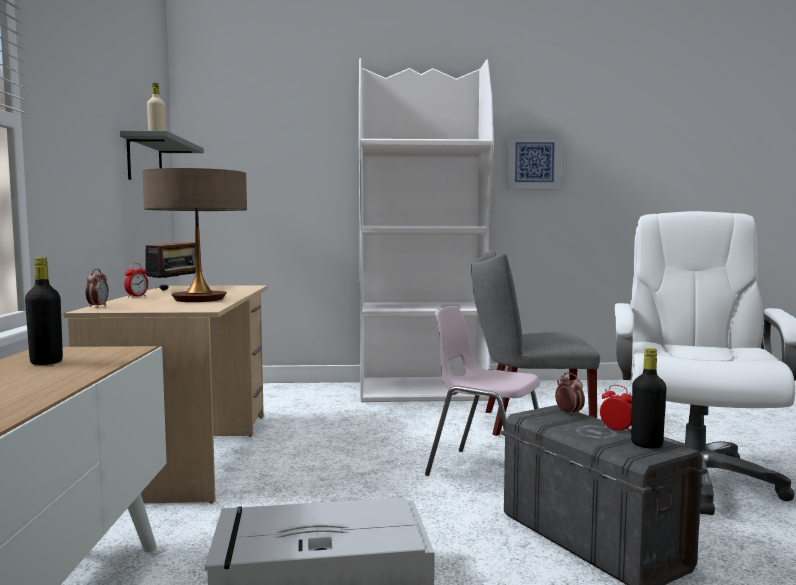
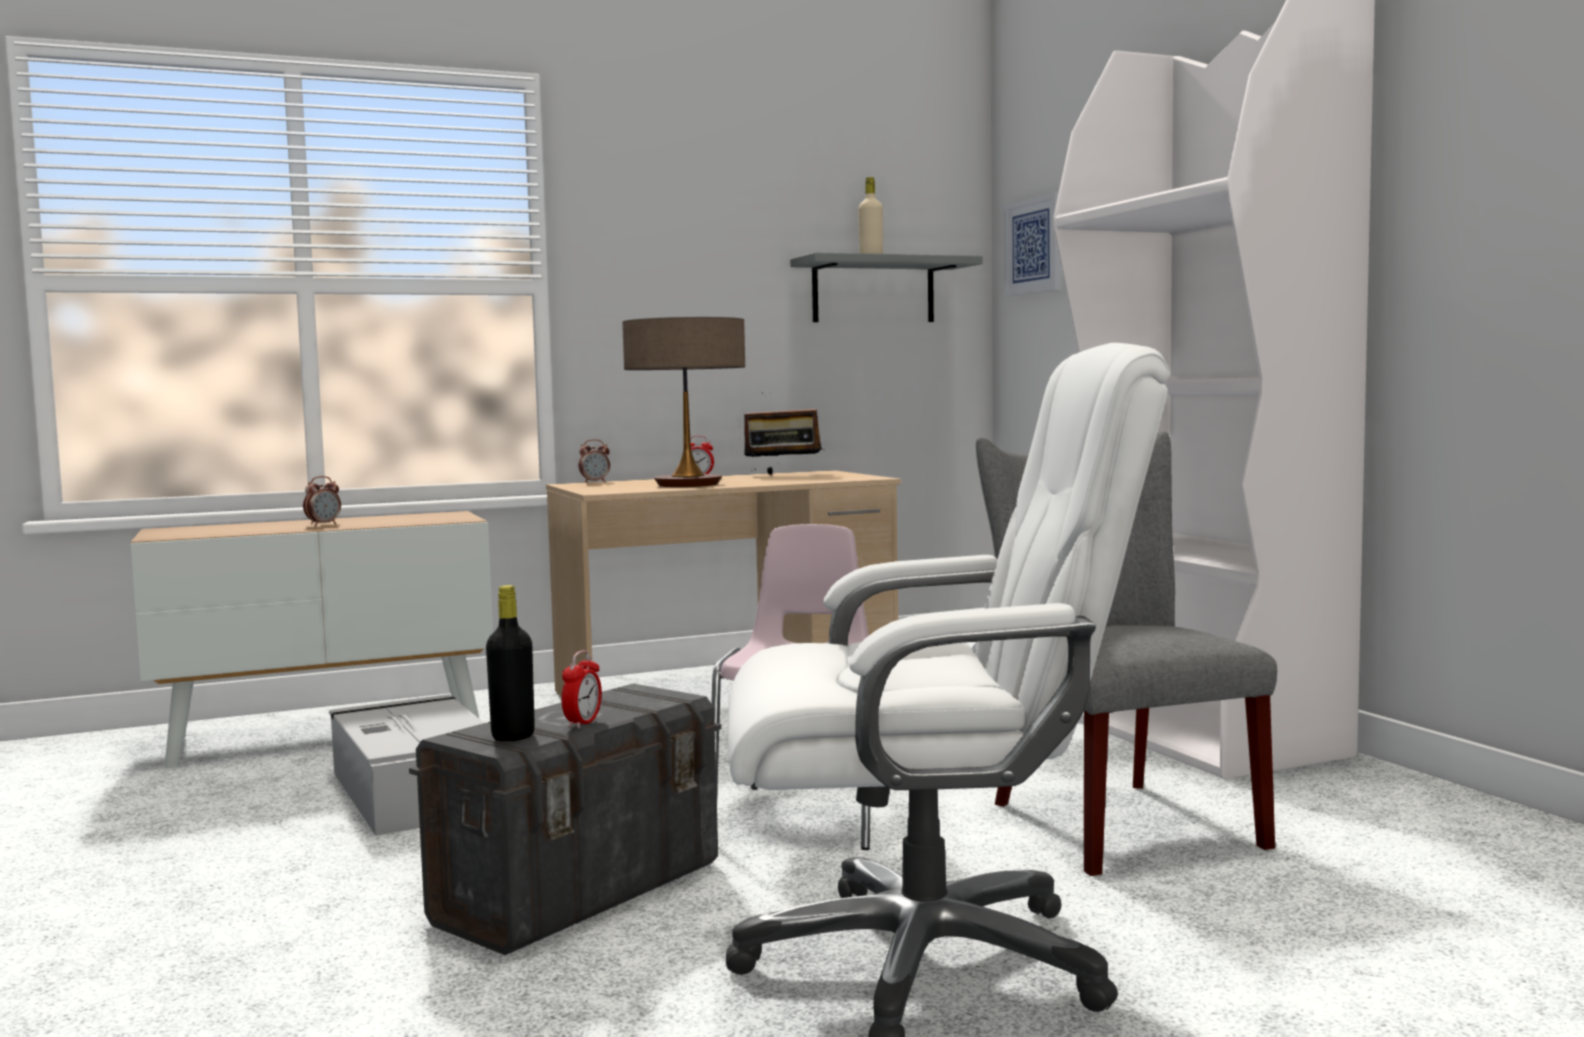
camera: 70 degrees right, 0 degrees up
(46, 362) = (394, 518): black bottle -> none
(533, 162) = (1503, 193): picture -> picture (1034, 246)
(569, 413) = (654, 702): alarm clock -> alarm clock (323, 524)

